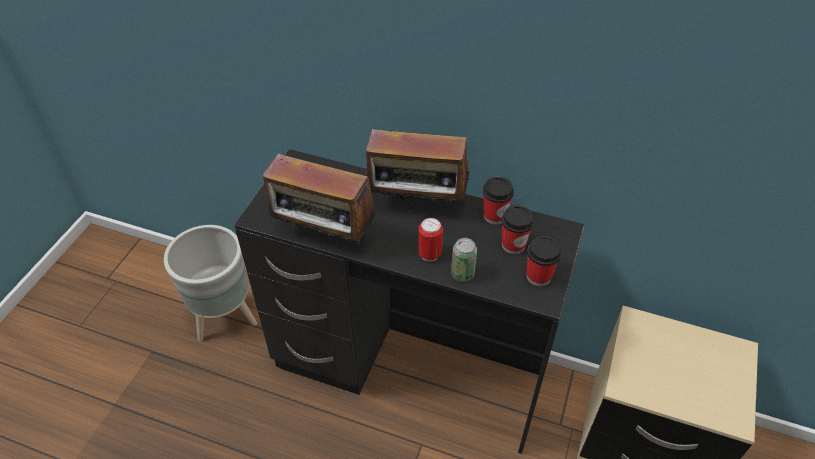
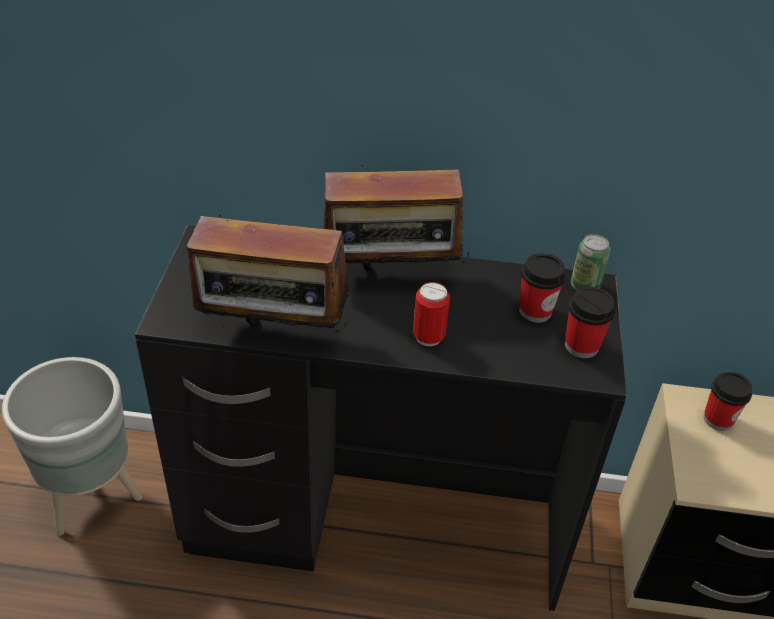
camera: 15 degrees left, 5 degrees down
(462, 274) = (481, 356): can -> can (584, 286)
(494, 216) = (498, 278): cup -> cup (718, 419)

